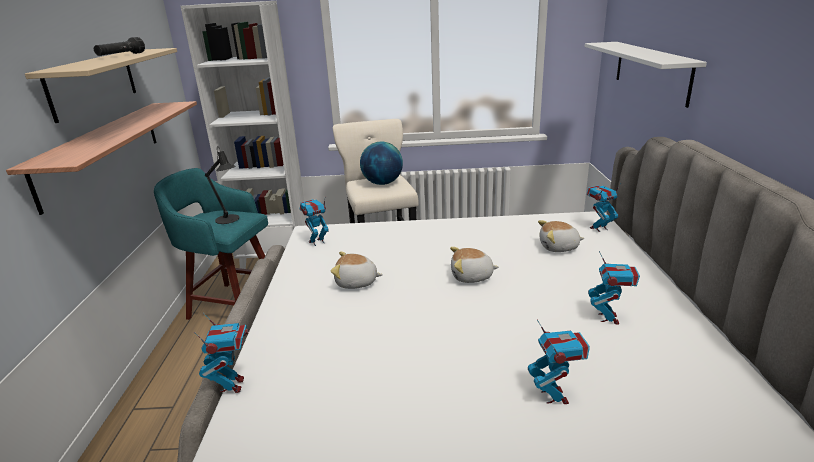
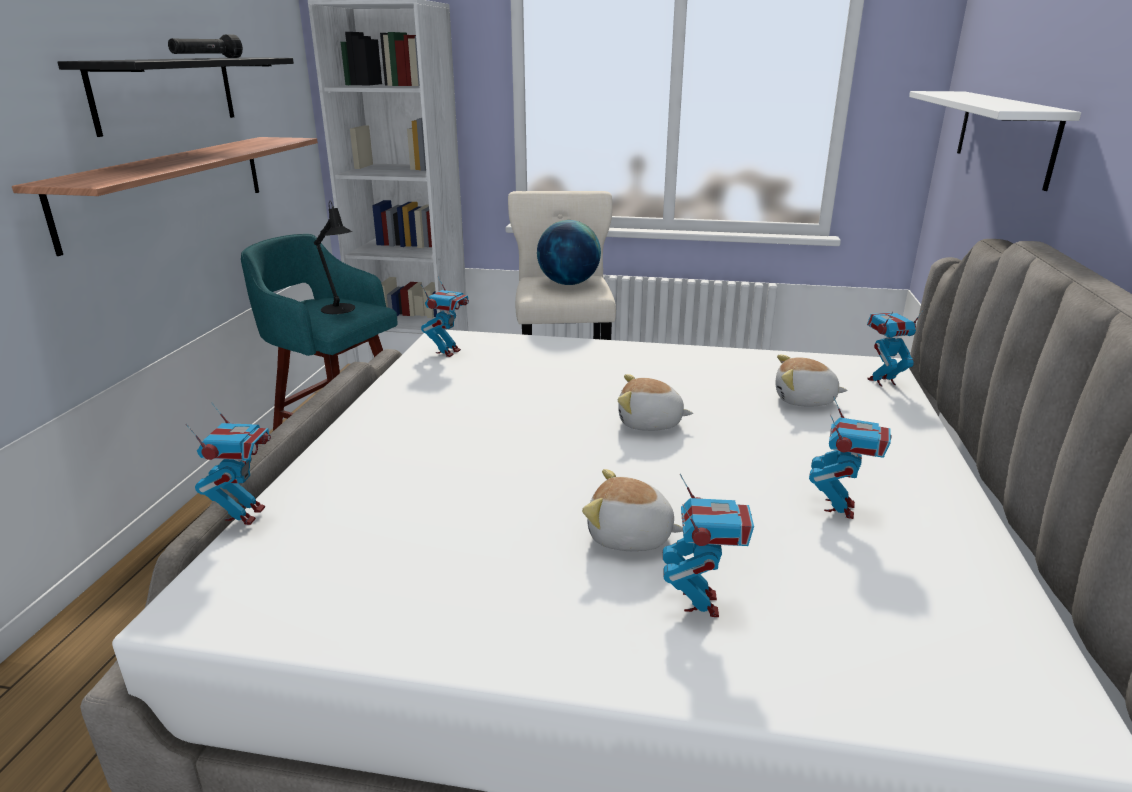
camera: 10 degrees right, 0 degrees up
(93, 83) = (166, 93): beige shelf -> black shelf
(317, 242) = (448, 352): toy robot -> toy robot turned 135 degrees clockwise
(356, 283) = (477, 410): plush toy -> plush toy (630, 537)

